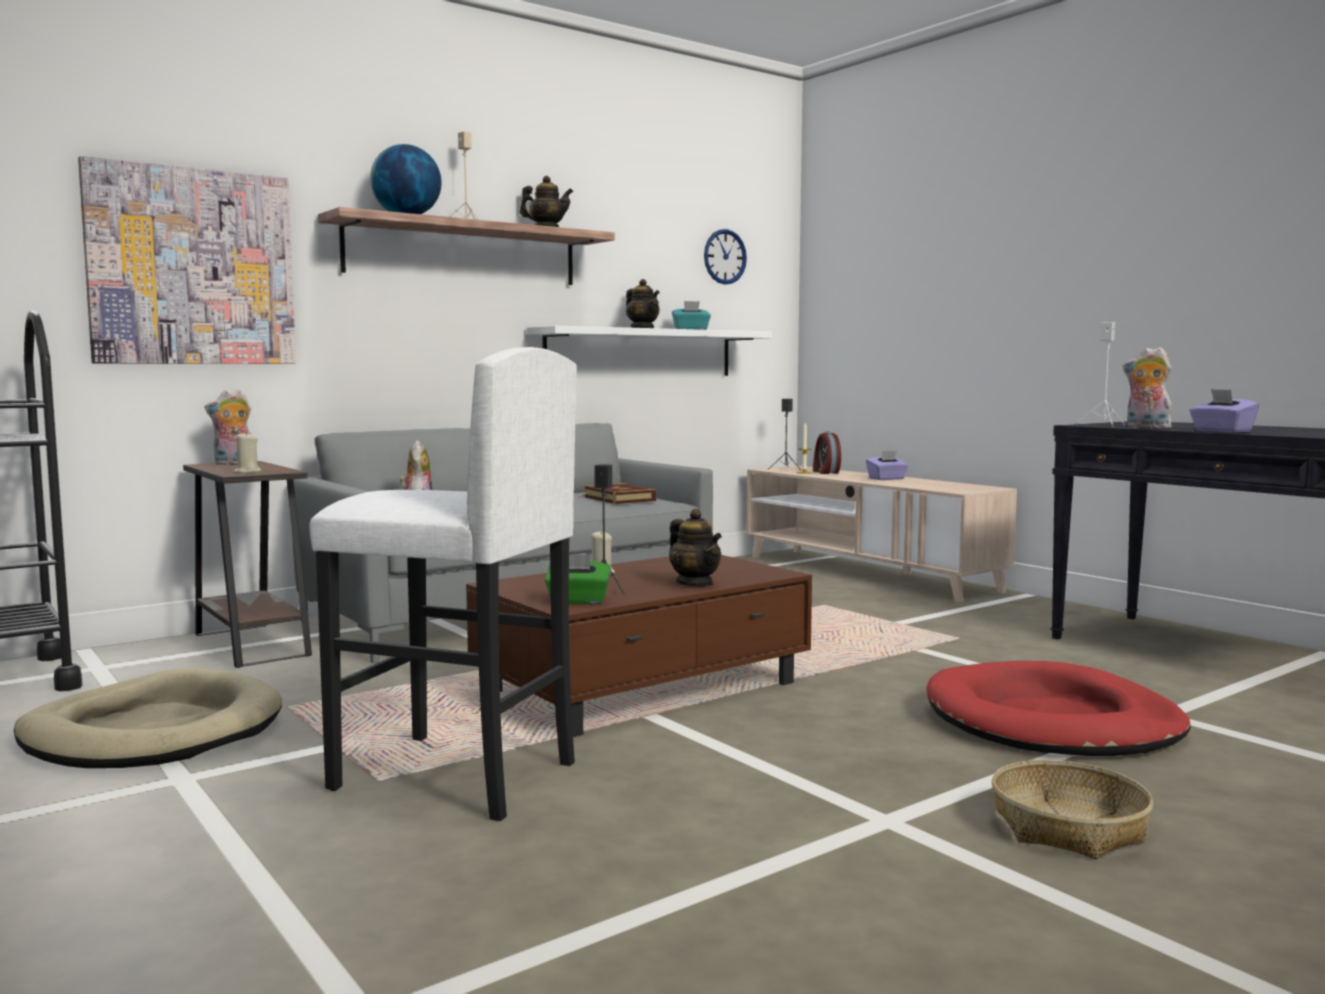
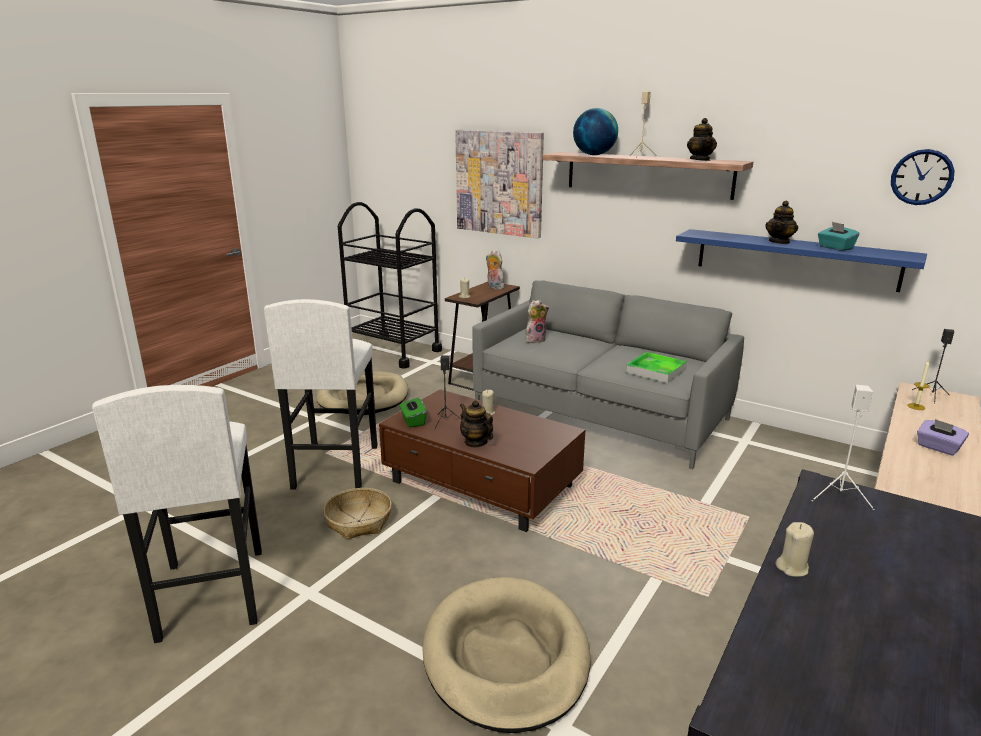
camera: 70 degrees right, 15 degrees up
(619, 499) = (656, 370): book -> tray
(640, 353) = (795, 259): white shelf -> blue shelf
(695, 584) = (476, 442): teapot -> teapot turned 105 degrees clockwise
(825, 472) = (939, 415): alarm clock -> none
(860, 910) = (211, 594): none -> white stool
(1052, 721) = (505, 656): red dog bed -> beige dog bed
(1067, 827) = (310, 662): basket -> basket (359, 521)
(1146, 428) = (807, 520): plush toy -> none
(1222, 431) = (792, 567): purple tissue box -> beige candle

